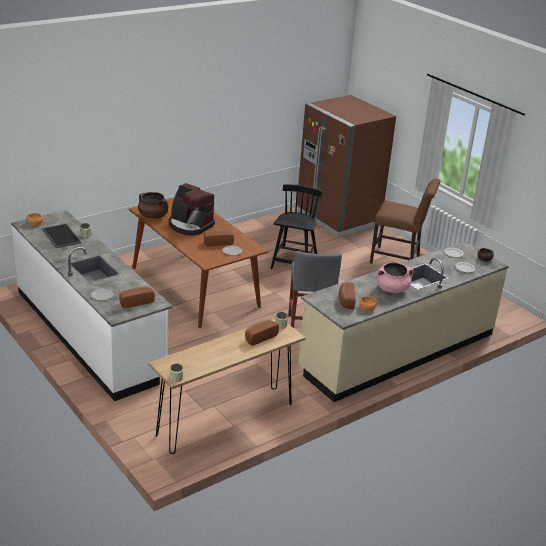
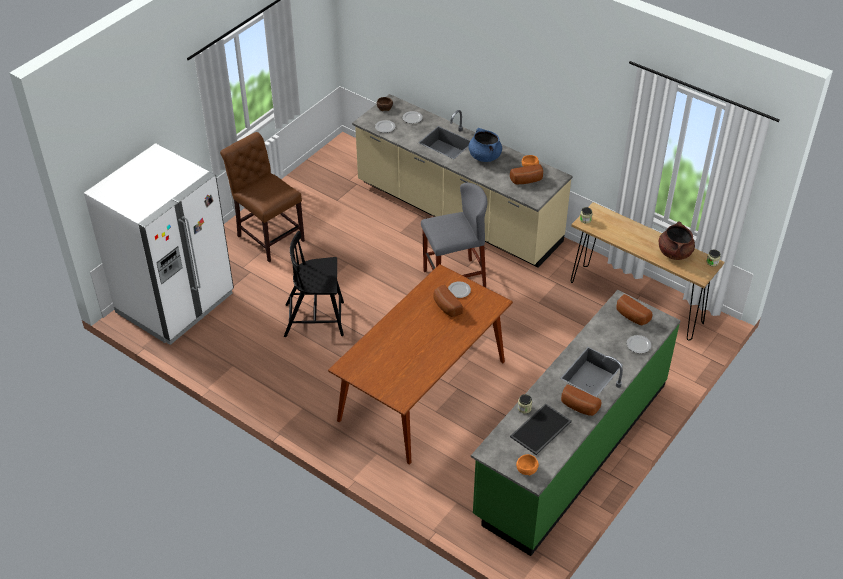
camera: 105 degrees left, 15 degrees up
(89, 334) = (571, 448): white counter -> green counter
(153, 216) = (412, 383): brown cooking pot -> brown cooking pot (674, 252)
(190, 225) = (417, 342): coffee machine -> none
(259, 337) = (614, 228): bread -> bread (578, 407)
(338, 218) = (175, 303): brown fridge -> white fridge
(392, 289) = (484, 156): pink cooking pot -> blue cooking pot
(398, 260) = (268, 236): brown chair -> brown chair turned 45 degrees counterclockwise

